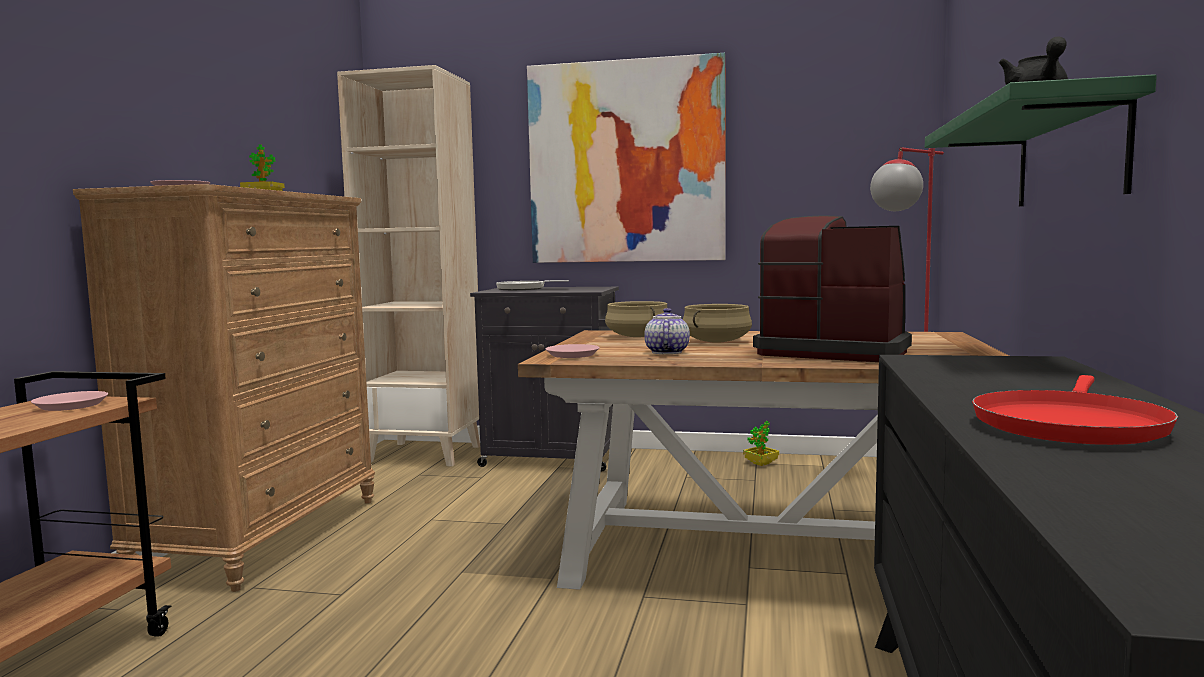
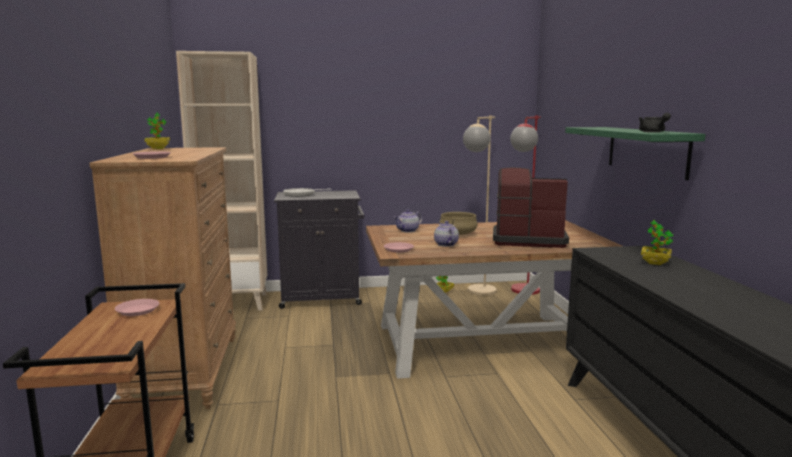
camera: 20 degrees left, 5 degrees up
(626, 162) = (360, 113): picture -> none
(638, 336) = (408, 231): beige cooking pot -> teapot
(819, 472) = (478, 294): none -> beige floor lamp
(1030, 378) = (655, 263): none -> potted plant
(1069, 425) = (701, 291): red frying pan -> none

